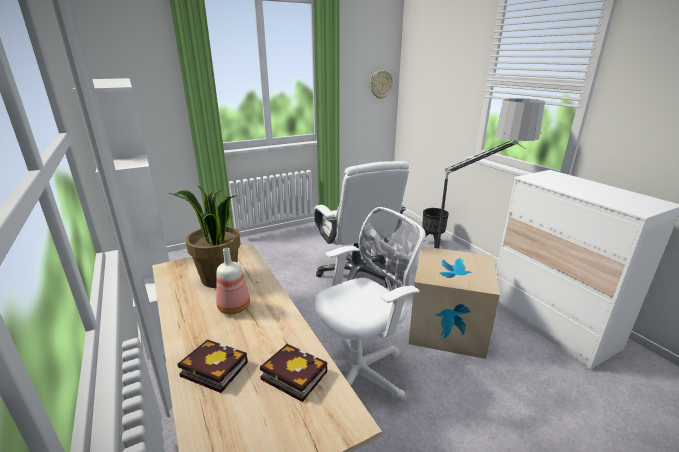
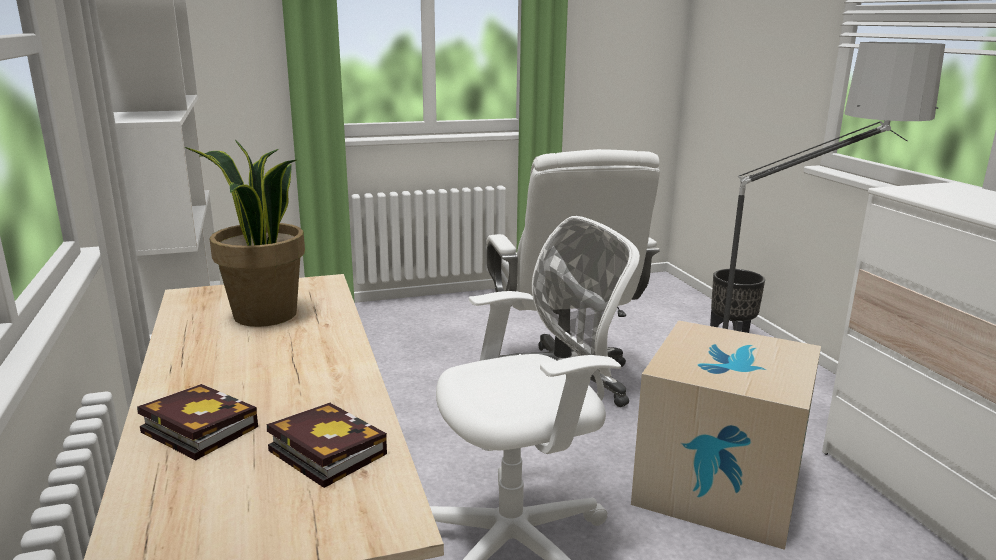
camera: 10 degrees right, 5 degrees down
(235, 308) = (272, 355): bottle -> none
(380, 84) = (651, 33): wall clock -> none

